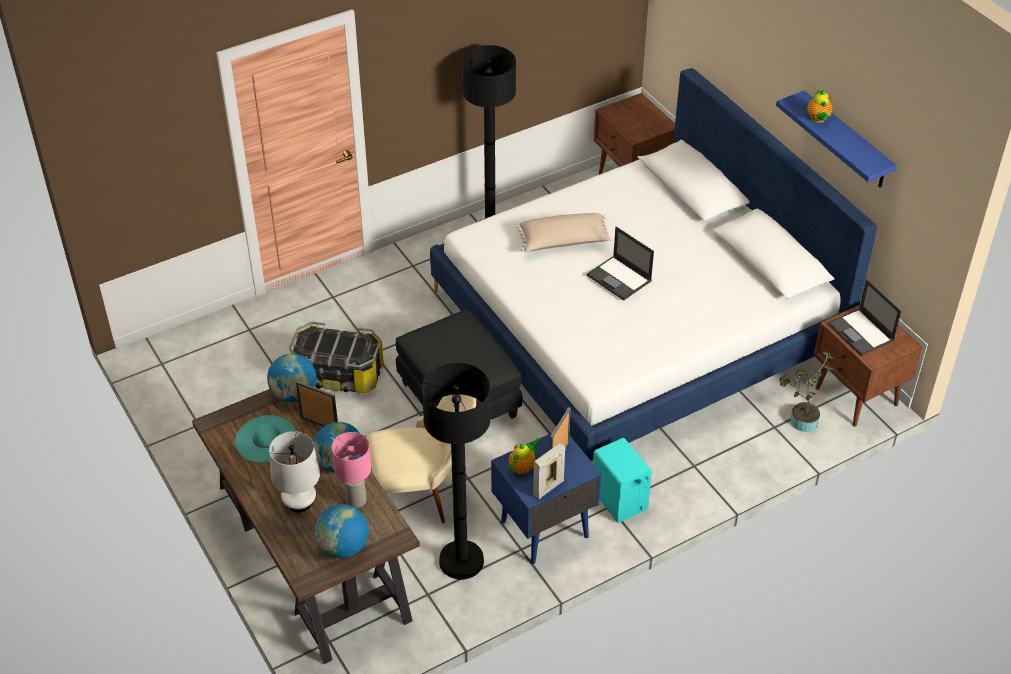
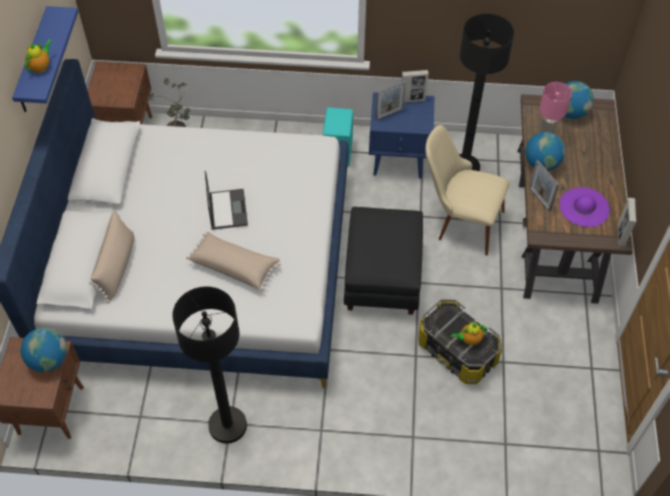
camera: 145 degrees left, 10 degrees up
(211, 430) = (621, 235): none -> picture frame
(266, 439) = (584, 207): turquoise hat -> purple hat
(294, 394) = (545, 231): globe -> globe (49, 360)
(299, 503) = (584, 152): white table lamp -> none
(523, 466) = (416, 120): teapot -> teapot (469, 339)
(659, 198) = (117, 266): none -> beige pillow
(861, 333) = (119, 87): laptop -> none

